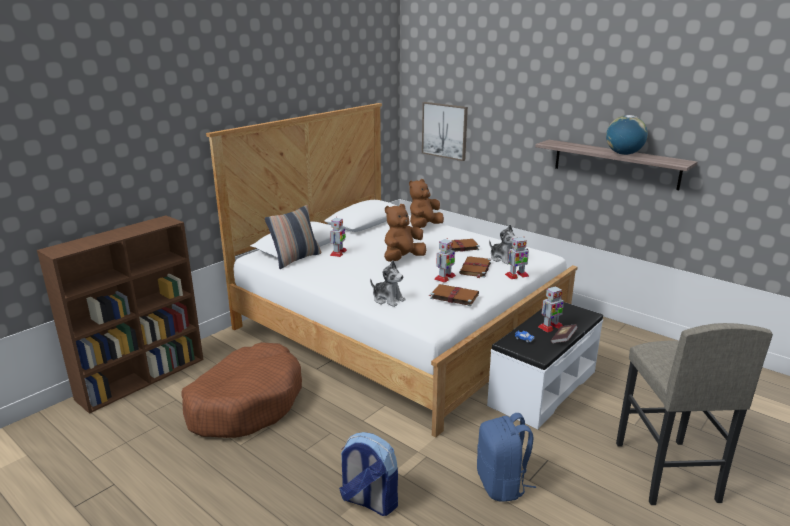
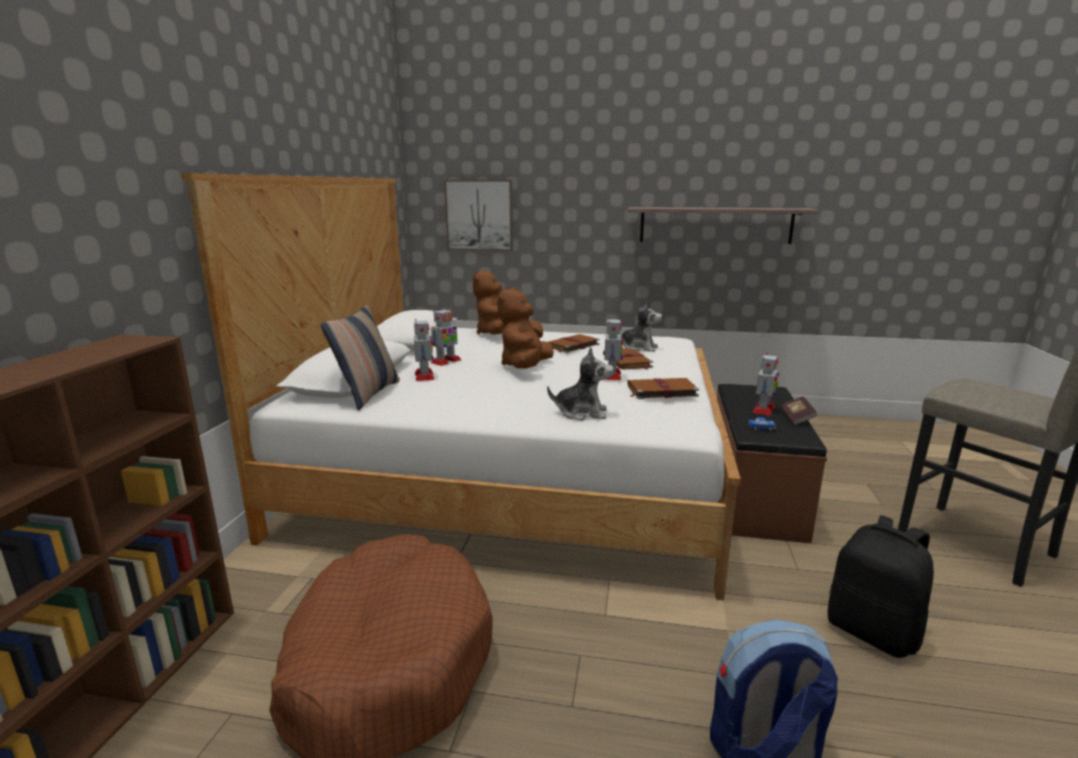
camera: 30 degrees left, 5 degrees down
(502, 484) = (872, 631): blue backpack -> black backpack
(516, 275) = (683, 359): toy robot -> toy robot (445, 361)
(542, 387) = (752, 494): white bench -> brown bench
(623, 154) = (734, 208): globe -> none

